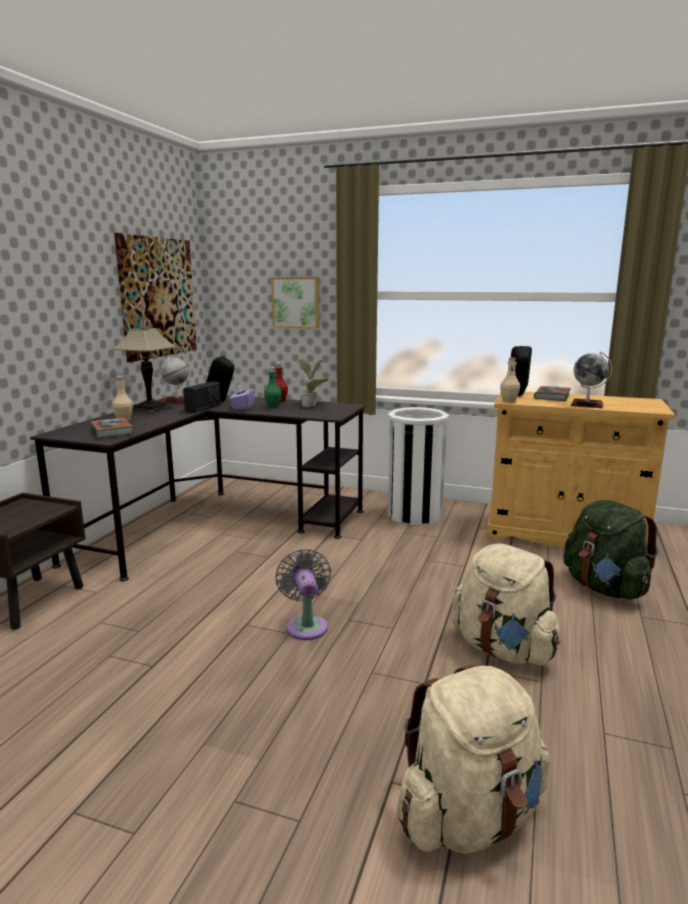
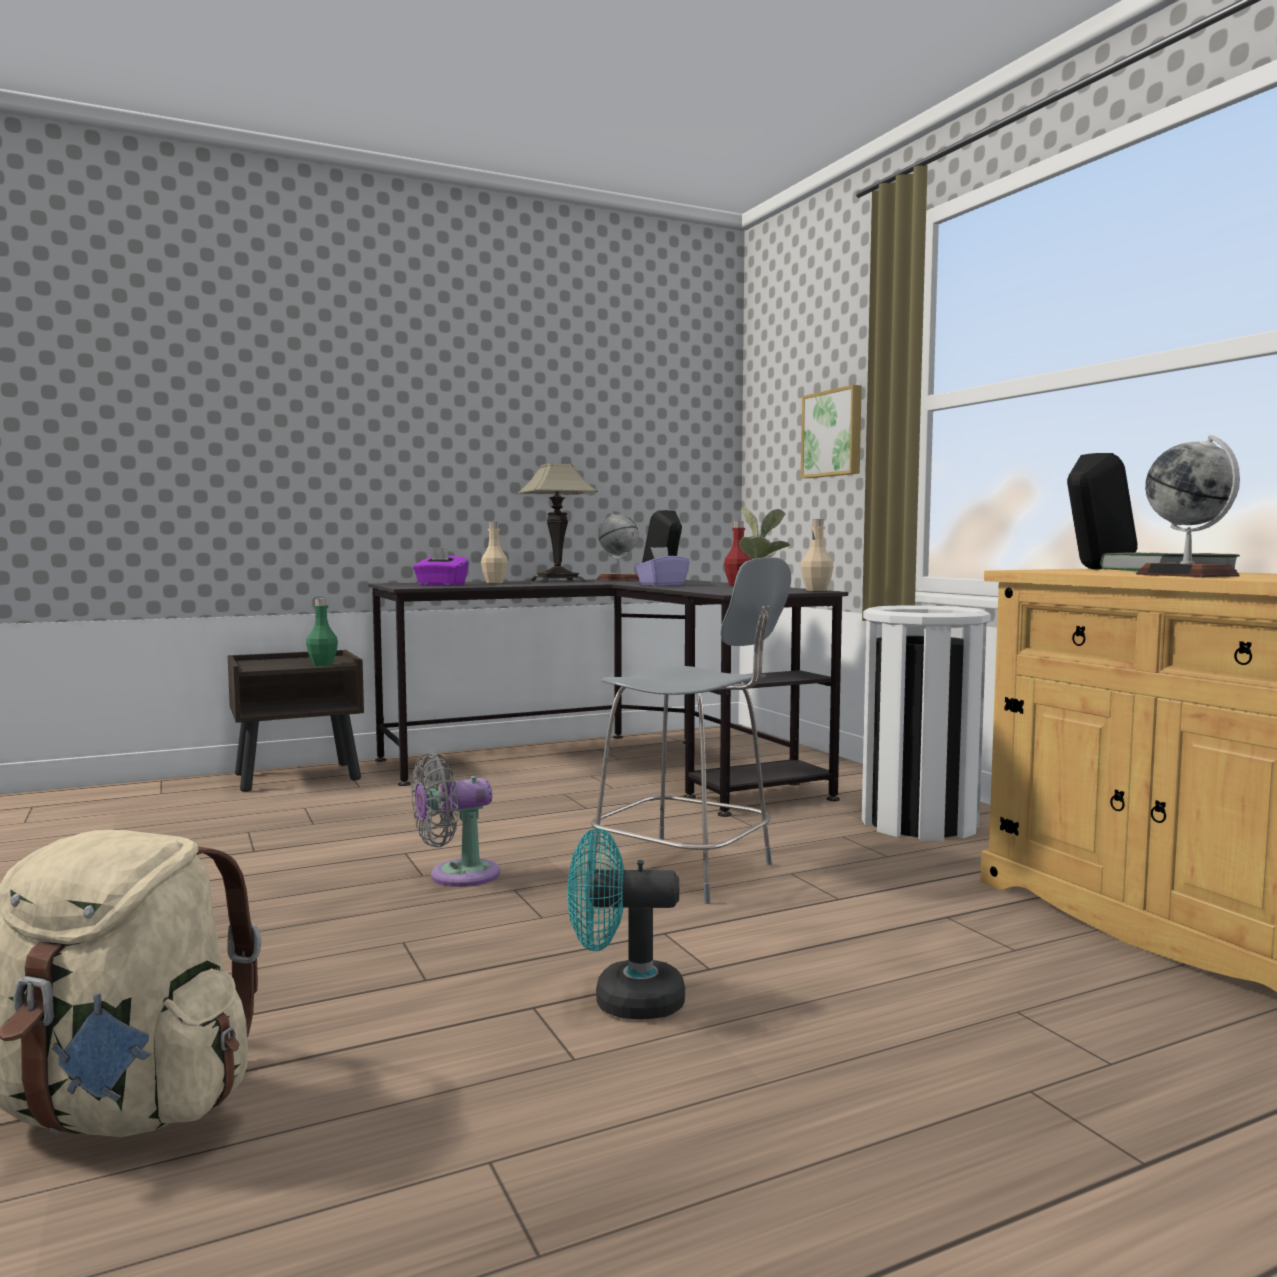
camera: 45 degrees right, 10 degrees down
(111, 431) = (441, 585): book -> purple tissue box
(157, 297) = (628, 434): picture -> none
(204, 408) = (616, 583): radio -> none
(273, 406) = (702, 586): green bottle -> green bottle (322, 665)
(306, 625) = (457, 876): grey fan -> grey fan turned 150 degrees counterclockwise
(392, 576) = (688, 871): none -> grey chair
(503, 649) = (623, 1001): beige backpack -> turquoise fan
(509, 401) = (1026, 570): beige bottle -> beige bottle (816, 590)
(604, 588) = (1058, 1022): green backpack -> none

